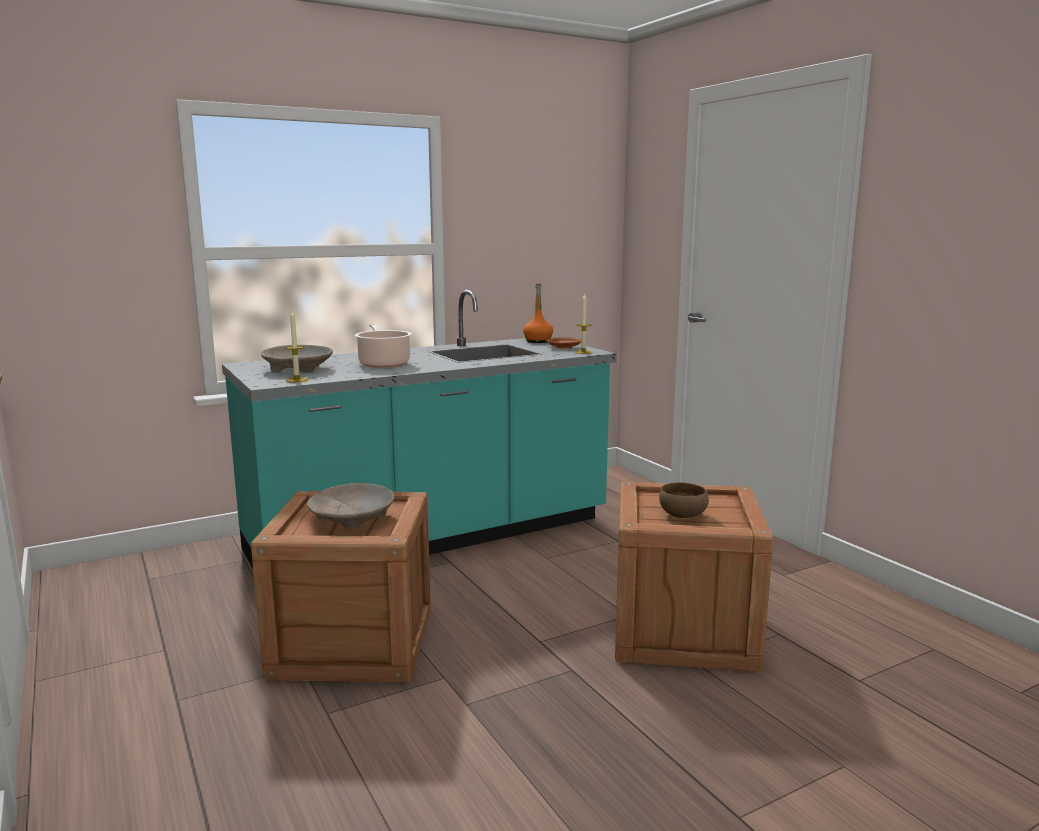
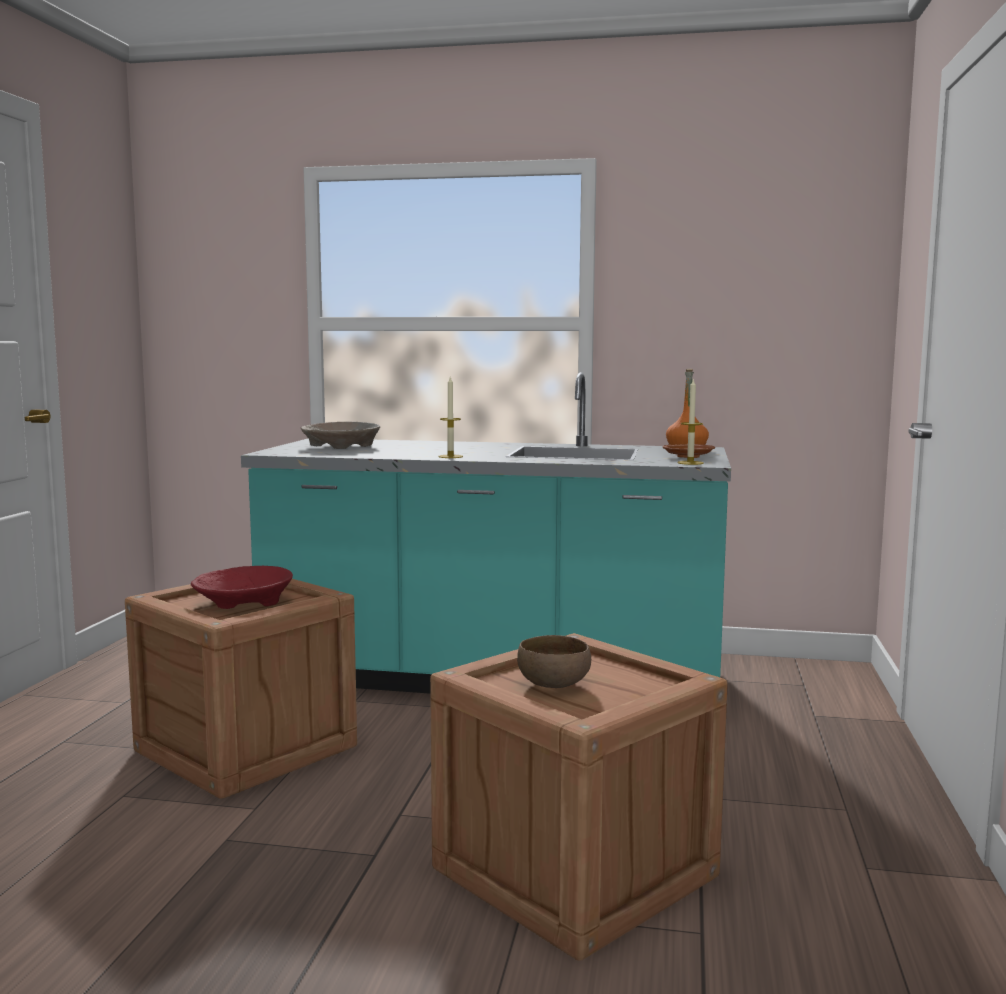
camera: 40 degrees right, 5 degrees down
(297, 380) = (303, 453): candle -> candle (450, 456)
(353, 519) = (244, 602): beige bowl -> red bowl
(383, 363) = (431, 450): cooking pot -> none

